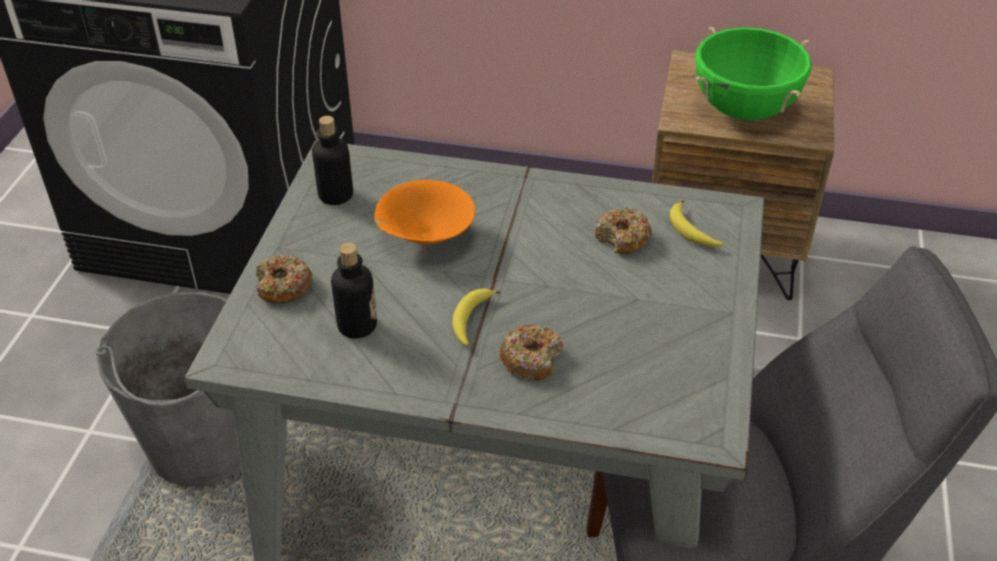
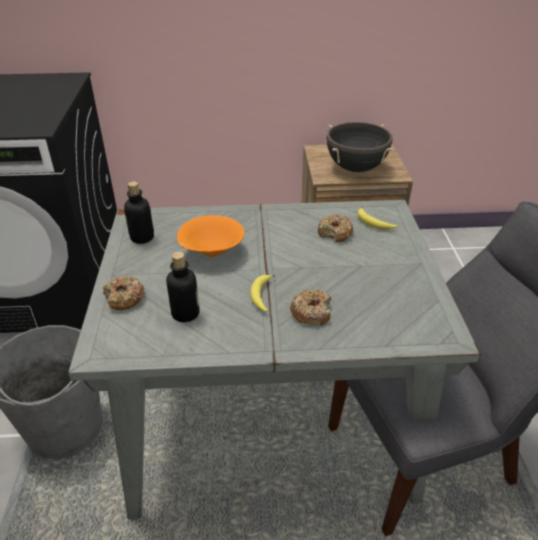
camera: 15 degrees left, 5 degrees down
(744, 110) = (356, 168): green cooking pot -> black cooking pot

